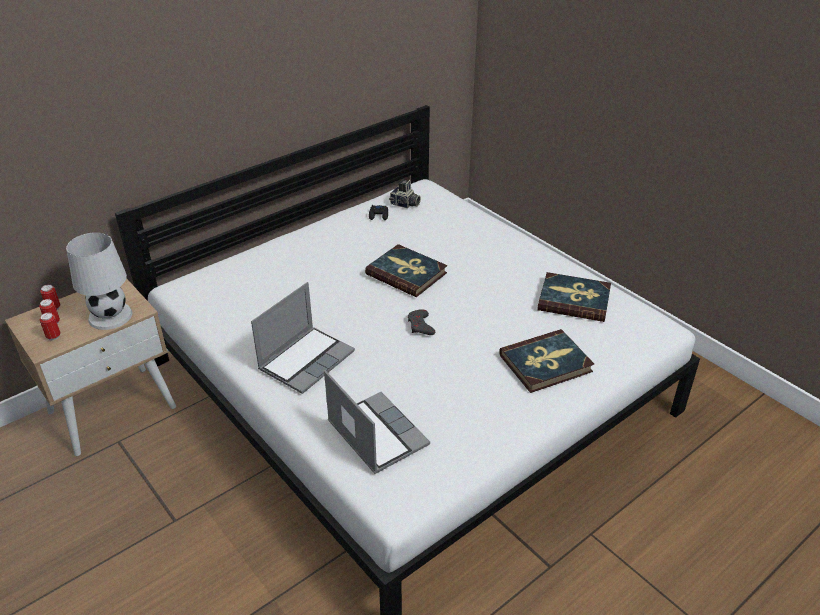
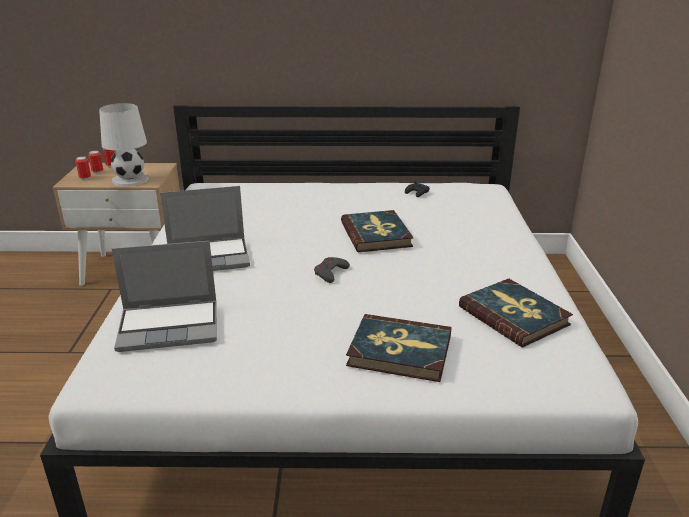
camera: 40 degrees right, 10 degrees down
(375, 434) = (170, 326): laptop -> laptop turned 75 degrees clockwise
(405, 204) = (450, 192): camera -> none

